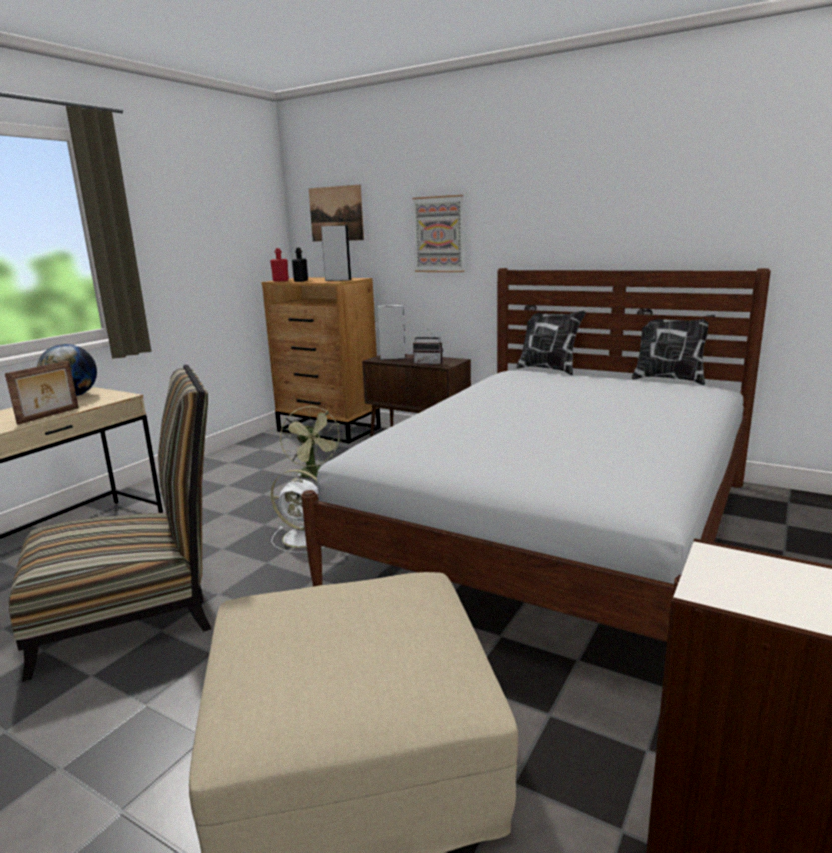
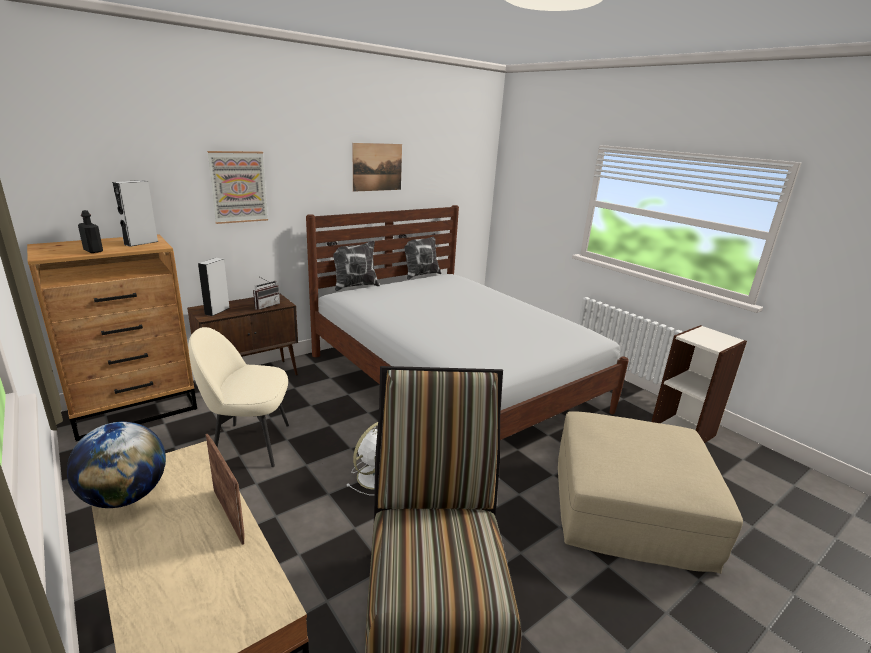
camera: 70 degrees left, 5 degrees up
(280, 281) = (54, 255): red bottle -> none
(314, 475) = (249, 444): green fan -> beige chair
(336, 214) = (90, 163): picture -> picture (377, 167)

